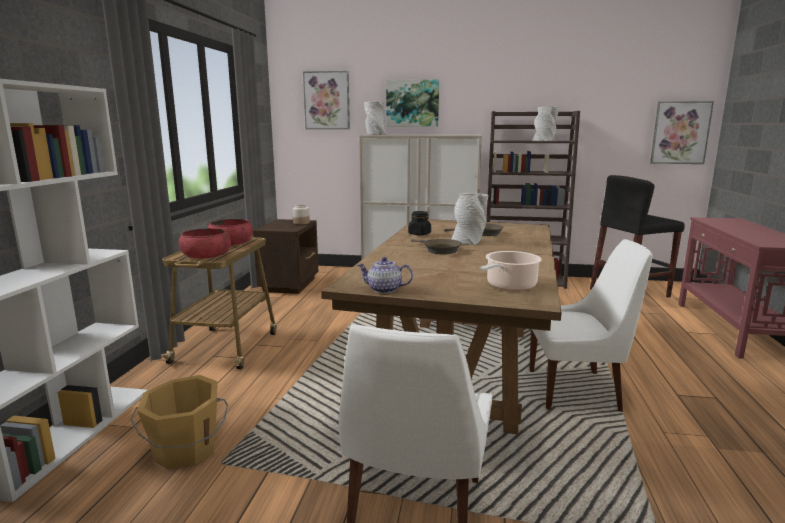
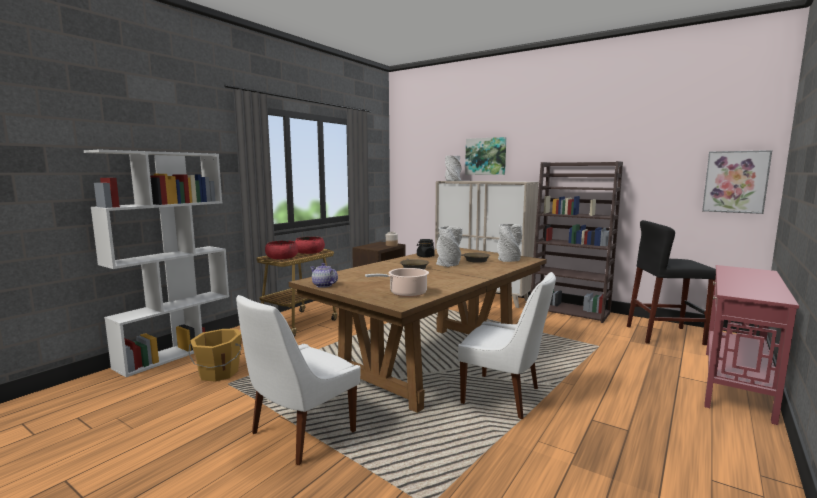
camera: 25 degrees right, 5 degrees down
(327, 100) = (425, 155): picture -> none
(544, 140) = (589, 187): grey vase -> grey vase (509, 260)

